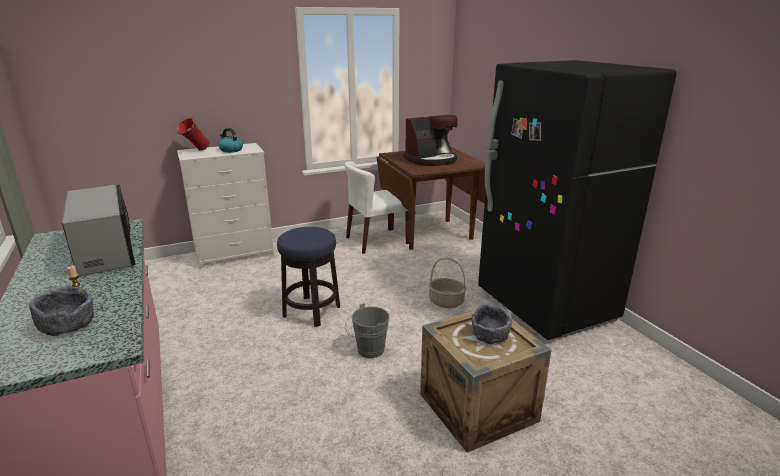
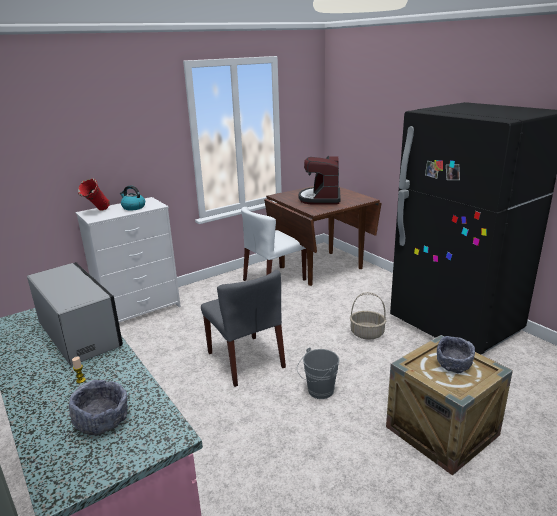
camera: 10 degrees left, 0 degrees up
(311, 311) = (246, 360): stool -> grey chair
(431, 160) = (320, 198): coffee machine -> coffee machine turned 135 degrees clockwise

